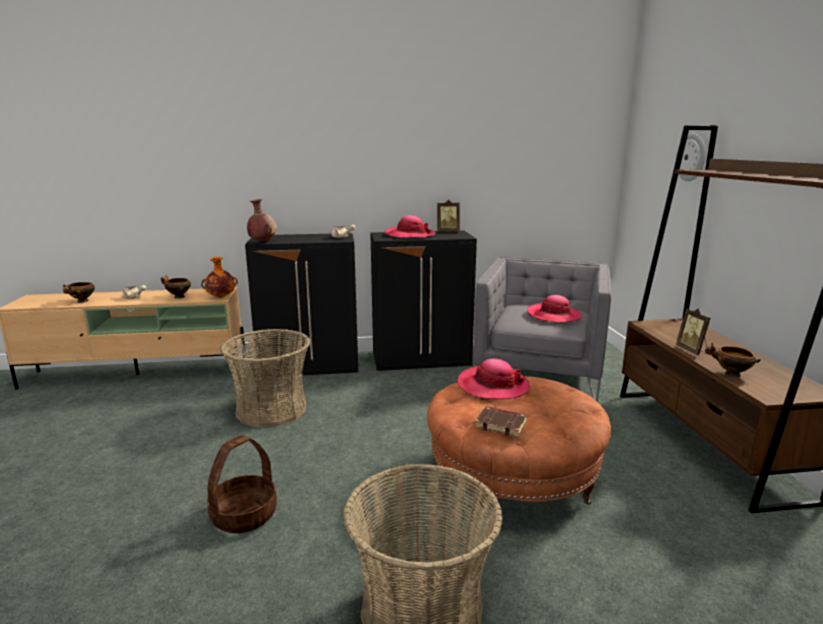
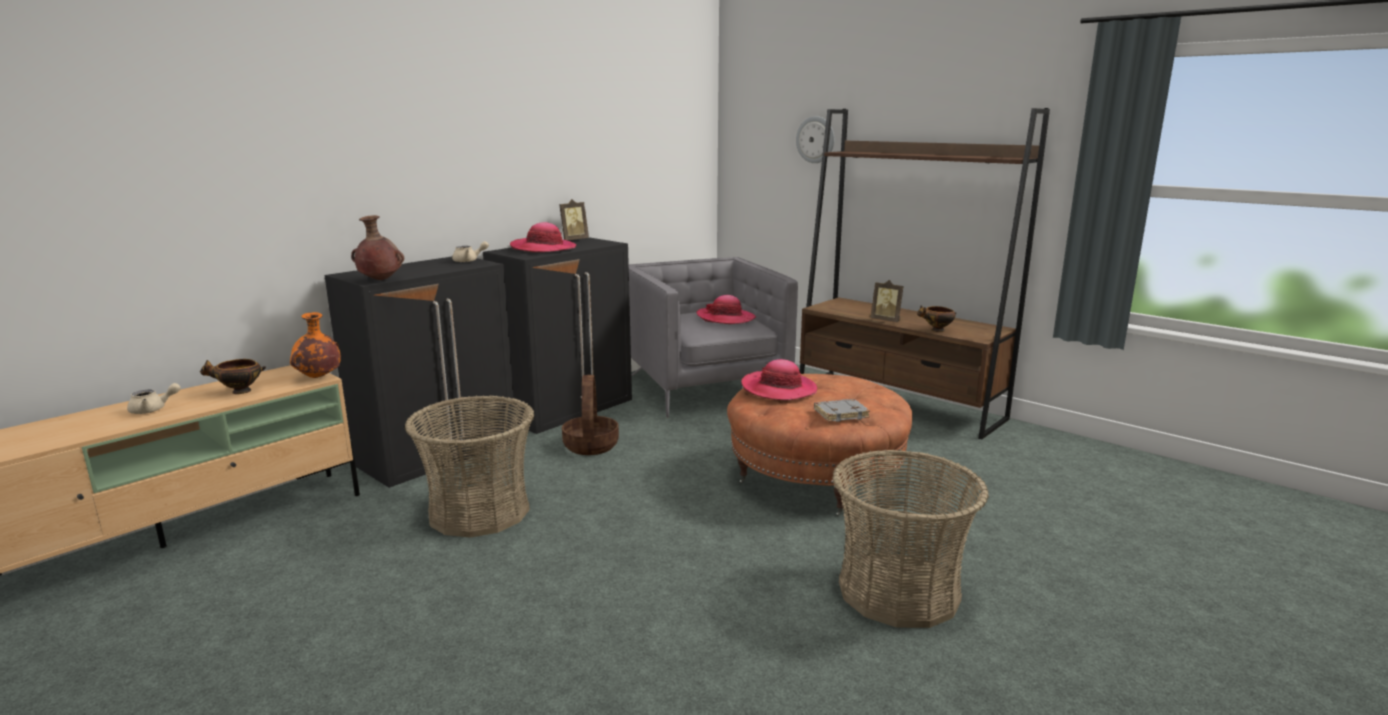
camera: 40 degrees left, 0 degrees up
(82, 301) = (55, 437): bowl -> none
(244, 515) = (636, 607): basket -> basket (590, 445)
(502, 424) = (841, 414): brown book -> grey book

